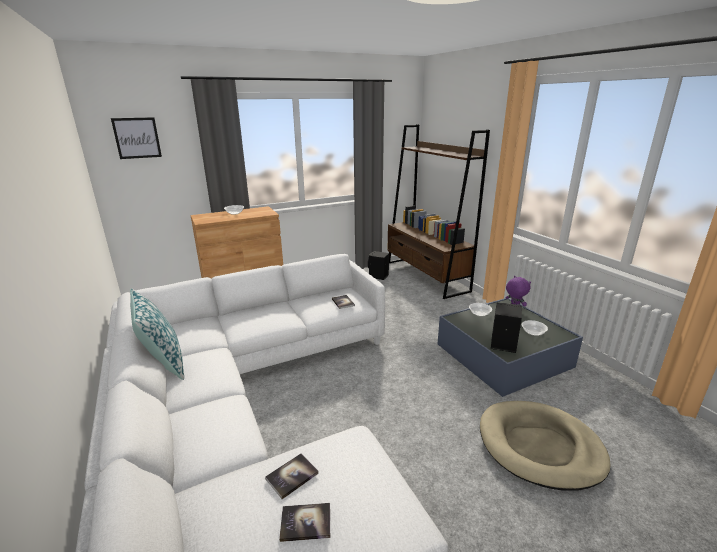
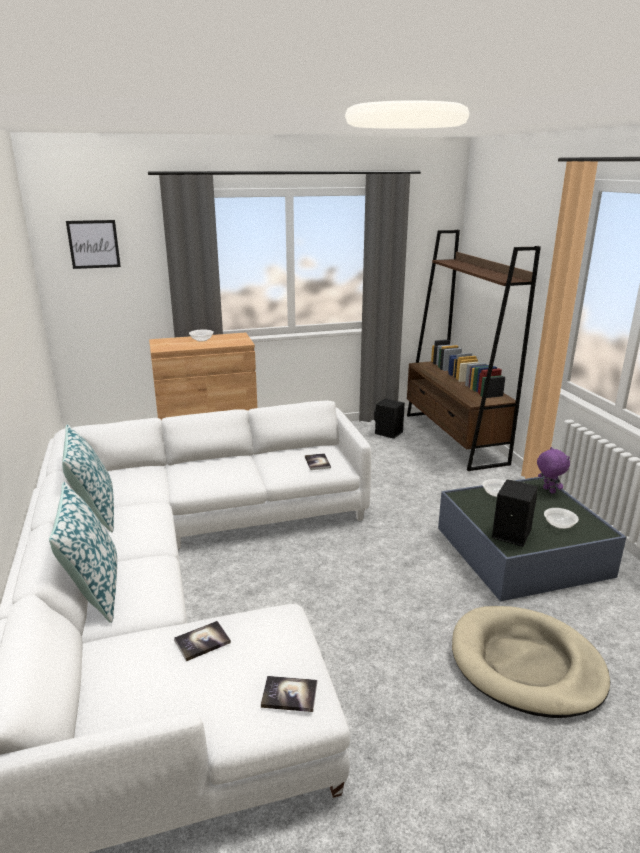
camera: 10 degrees right, 0 degrees up
(176, 438) = (94, 590): none -> pillow
(305, 523) = (204, 685): book -> book (289, 695)

